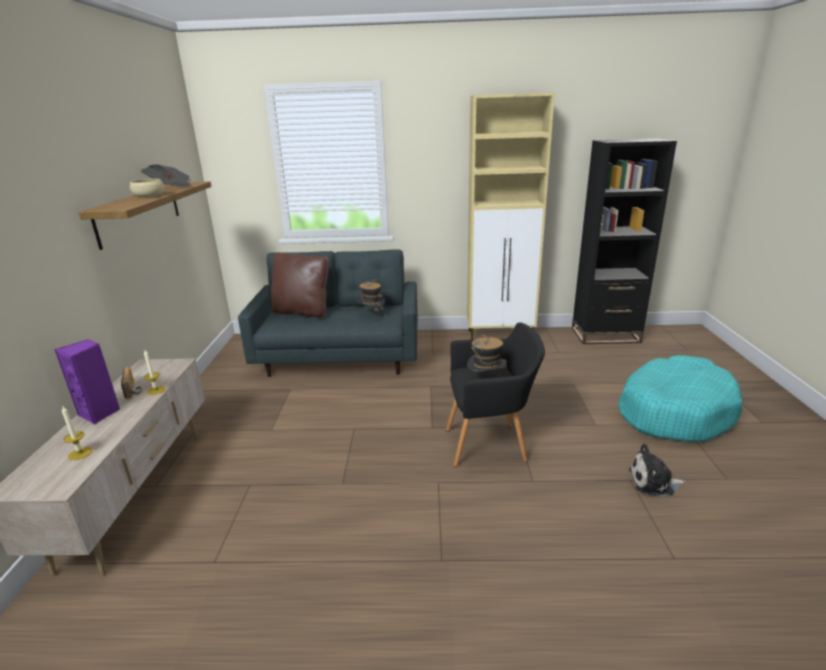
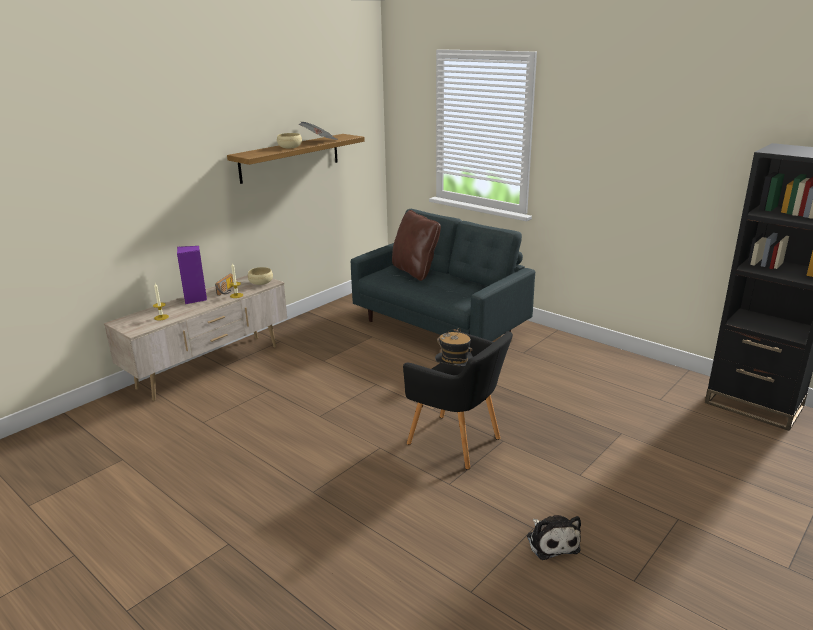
camera: 40 degrees right, 0 degrees up
(166, 367) = (261, 282): none -> beige bowl
(372, 315) = (463, 291): hat -> none
(501, 335) = (622, 359): beige cabinet -> none
(654, 482) = (551, 541): plush toy -> plush toy turned 150 degrees counterclockwise
(674, 411) = (691, 506): turquoise dog bed -> none

